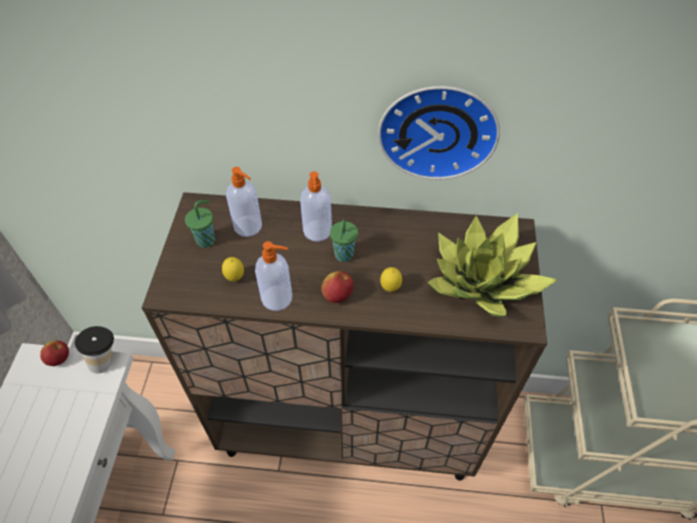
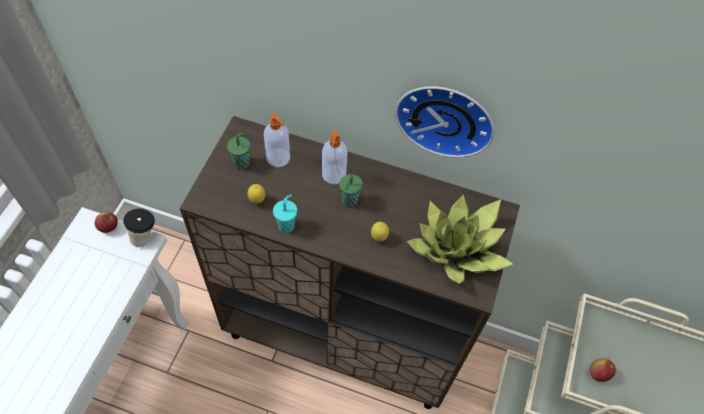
camera: 10 degrees right, 5 degrees up
(278, 298) = (287, 225): soap dispenser -> turquoise cup
(337, 295) = (334, 234): apple -> apple (598, 373)

